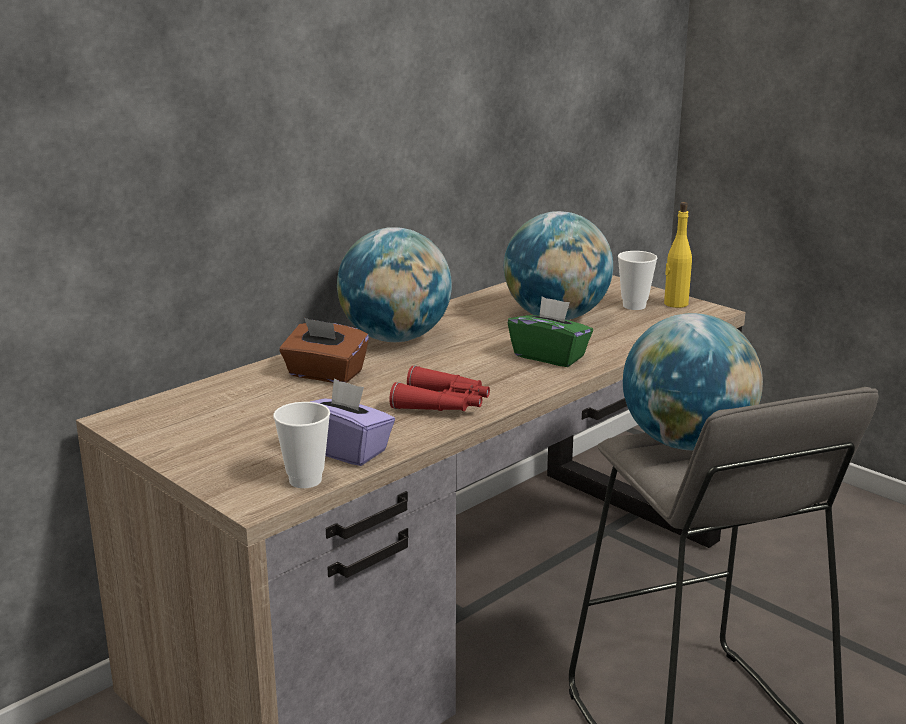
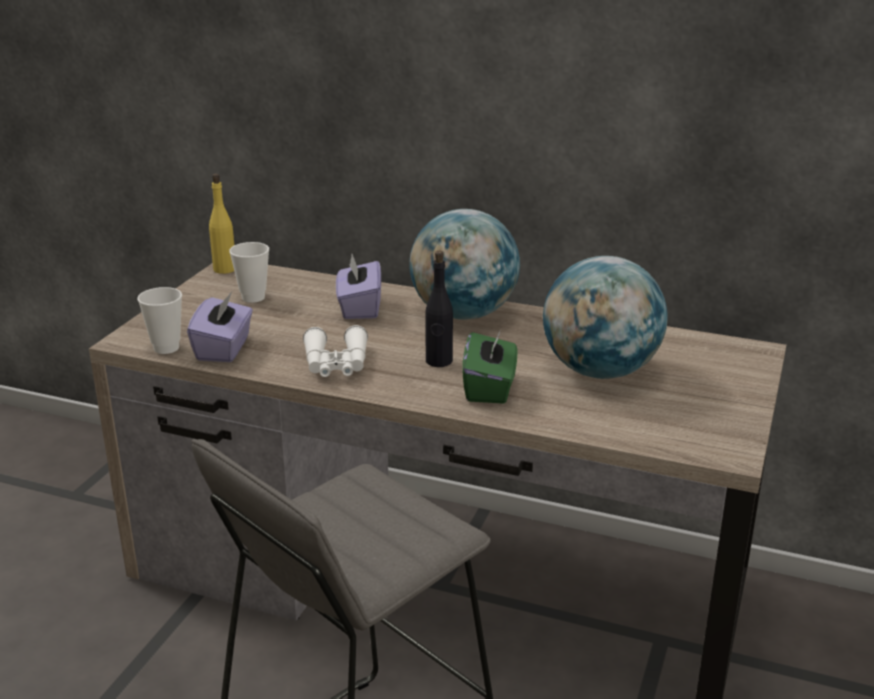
camera: 65 degrees right, 5 degrees up
(325, 374) = (359, 308): brown tissue box -> purple tissue box
(443, 404) = (336, 365): red binoculars -> white binoculars
(480, 364) = (439, 361): none -> black bottle
(634, 306) = (688, 406): cup -> cup (253, 297)
(675, 304) = (727, 428): yellow bottle -> yellow bottle (224, 269)
(686, 443) = (375, 505): globe -> none

